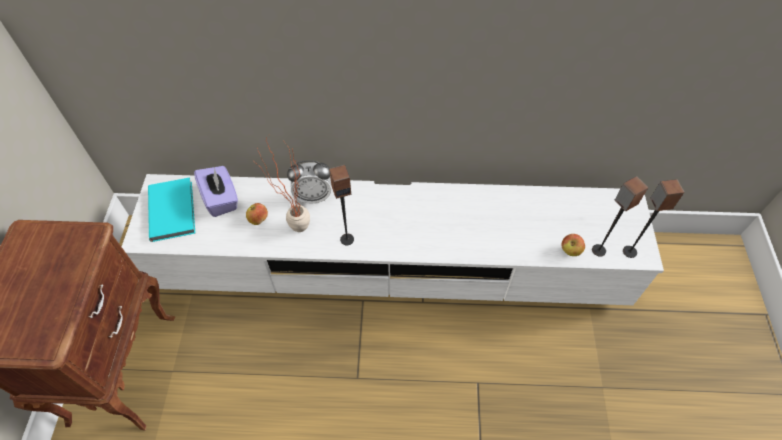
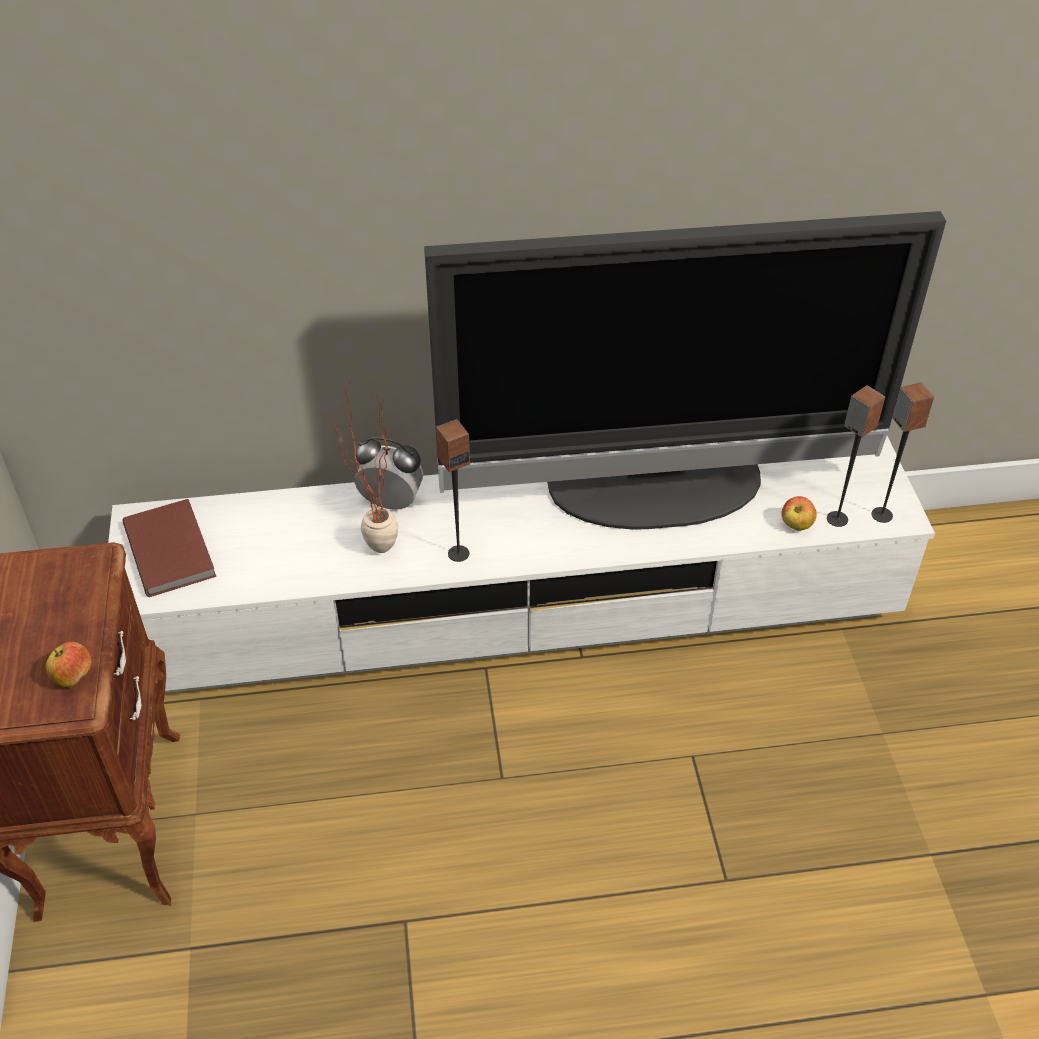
camera: 10 degrees left, 10 degrees down
(173, 210) = (172, 549): turquoise book -> brown book
(221, 199) = (245, 524): purple tissue box -> none
(258, 219) = (312, 545): apple -> apple (73, 676)
(313, 196) = (391, 503): alarm clock -> alarm clock turned 150 degrees counterclockwise
(483, 212) = (656, 491): none -> television

